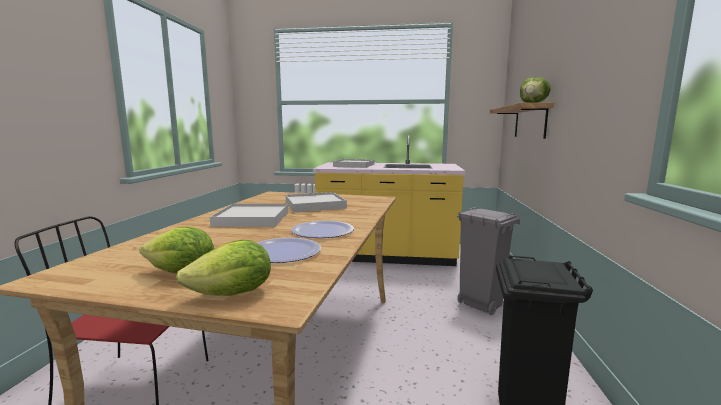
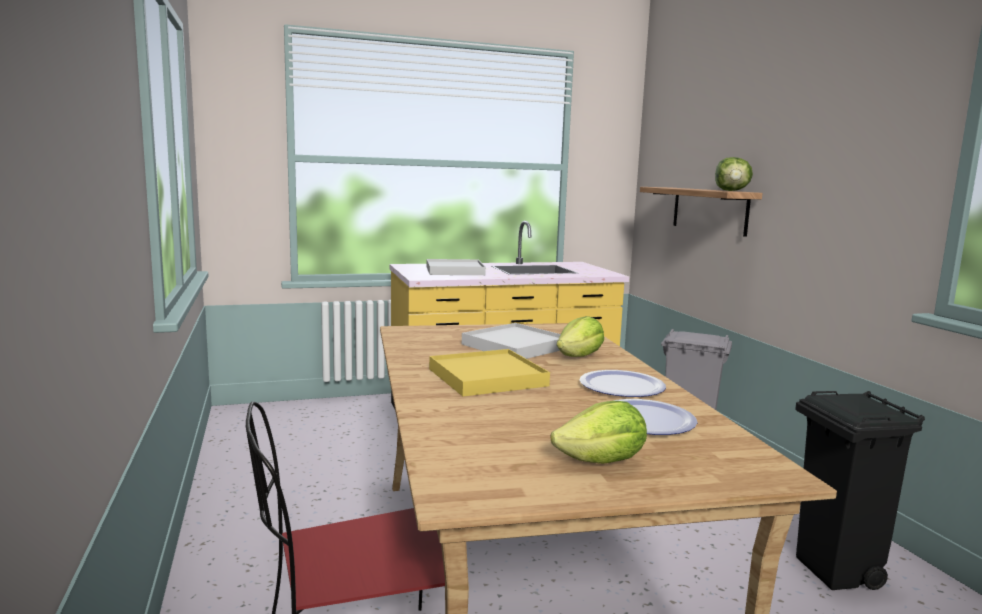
camera: 25 degrees left, 0 degrees up
(233, 294) = (715, 474): lettuce -> lettuce (580, 357)
(252, 218) = (487, 377): white tray -> yellow tray

